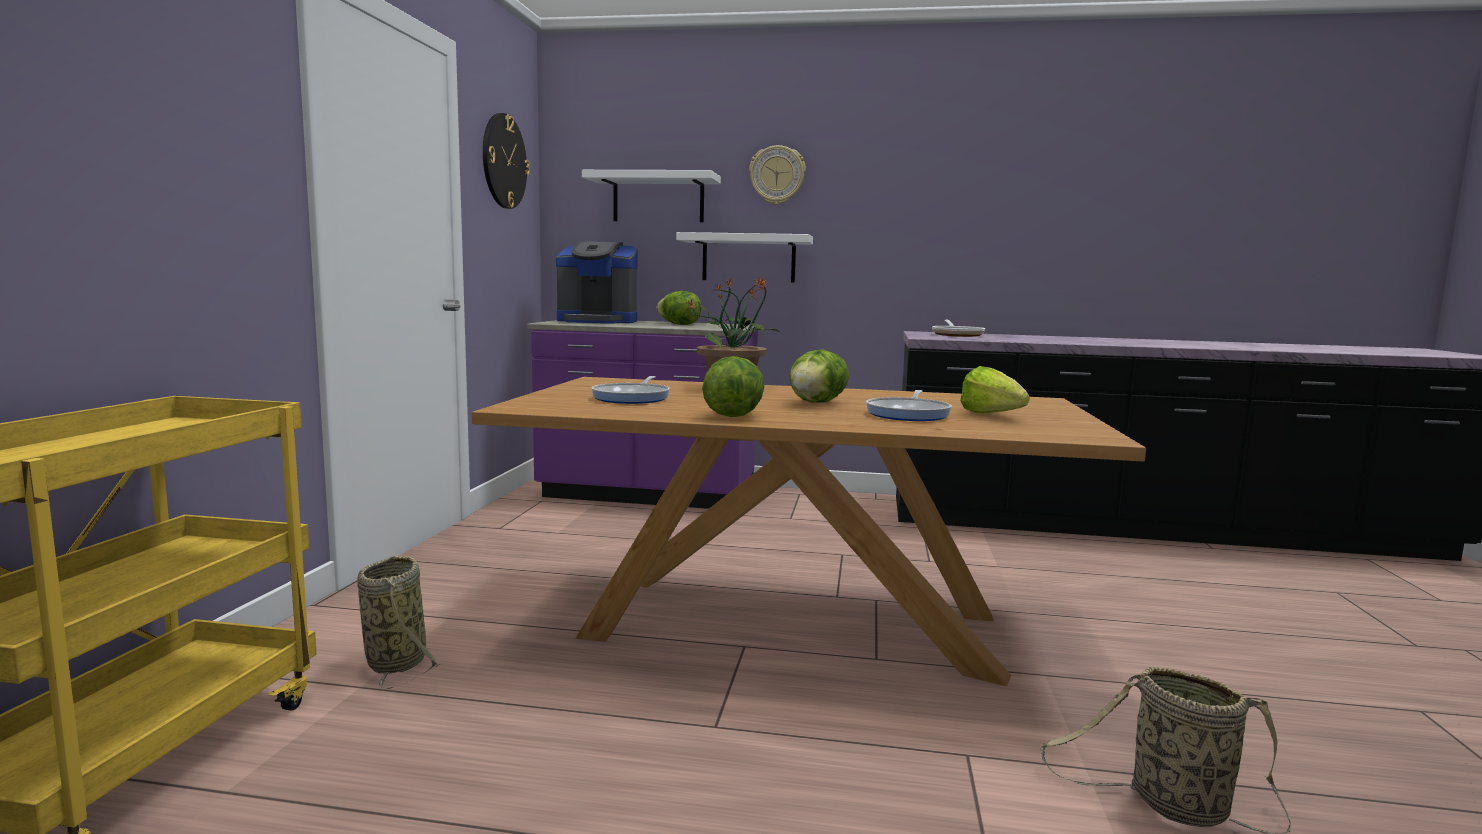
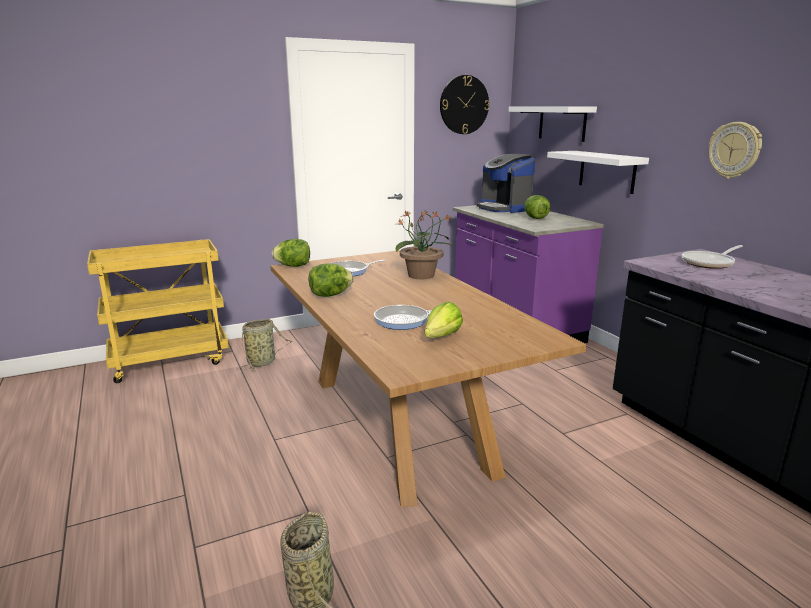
camera: 55 degrees right, 10 degrees up
(777, 175) = (631, 105): wall clock -> wall clock (734, 150)
(816, 403) = (404, 298): lettuce -> lettuce (293, 266)

